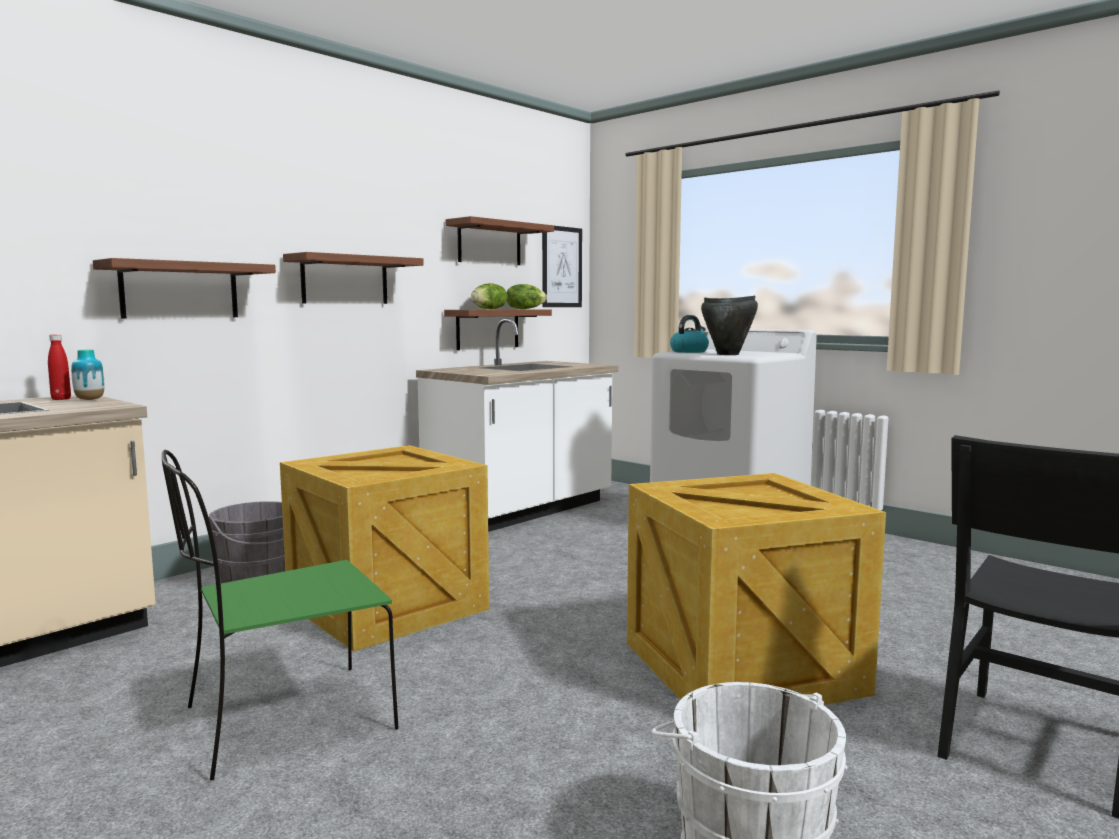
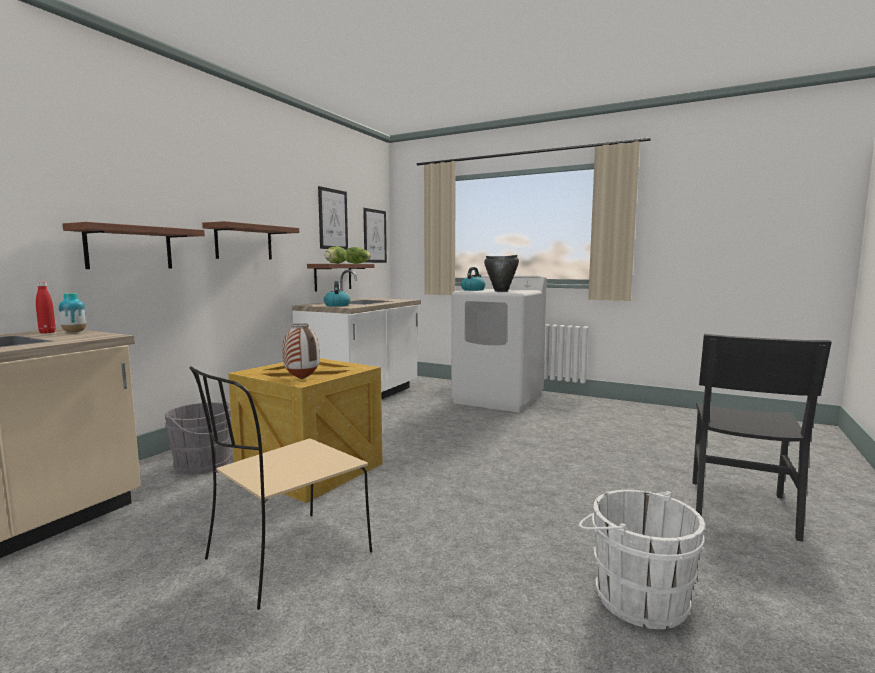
camera: 15 degrees left, 0 degrees up
(284, 720) = (285, 558): green chair -> beige chair
(365, 476) = (301, 379): none -> vase
(476, 371) = (337, 305): none -> kettle
(489, 243) = (333, 219): shelf -> picture
(746, 668) = (563, 483): crate -> none

